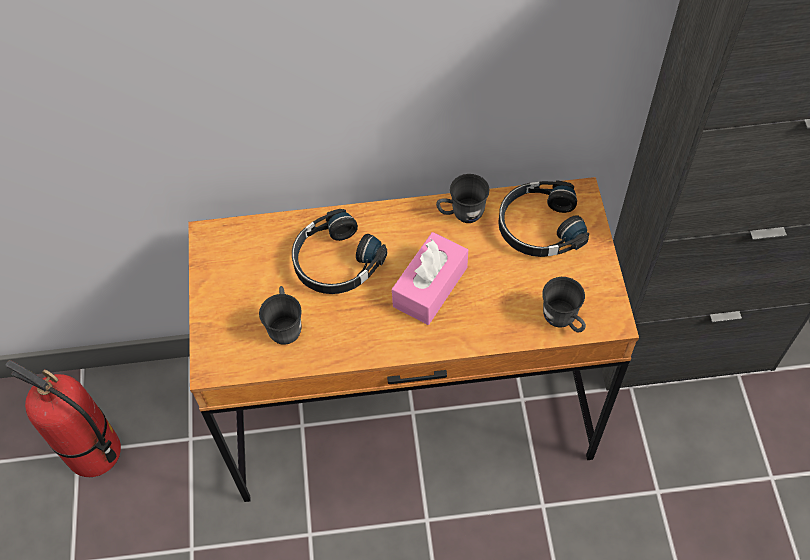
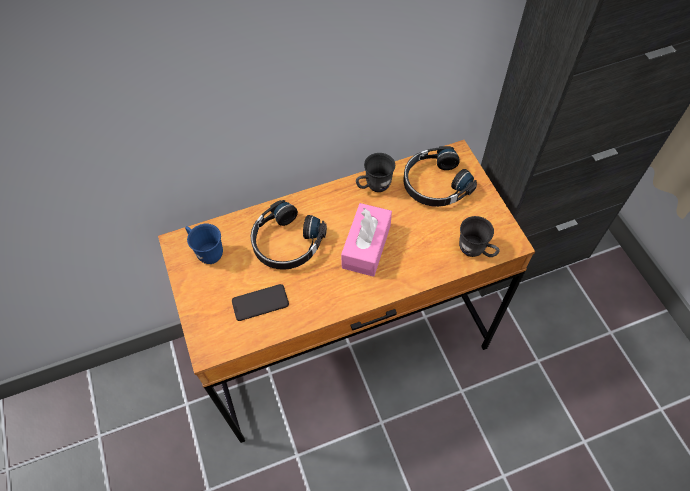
camera: 15 degrees left, 0 degrees up
(93, 453) = (112, 433): fire extinguisher -> none
(239, 253) = (207, 252): none -> blue mug
(285, 326) = (260, 302): grey mug -> phone

